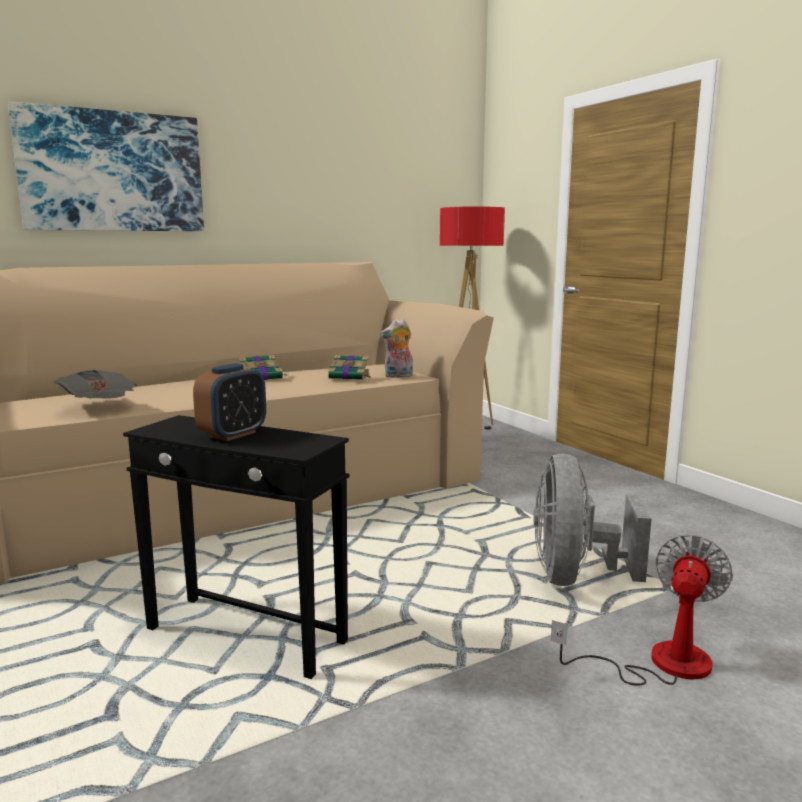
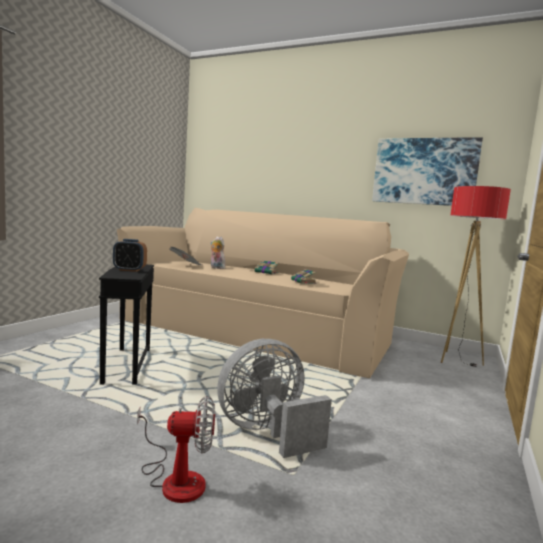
camera: 55 degrees right, 5 degrees down
(112, 172) = (270, 169): picture -> picture (424, 171)
(398, 376) = (331, 289): plush toy -> plush toy (216, 268)

